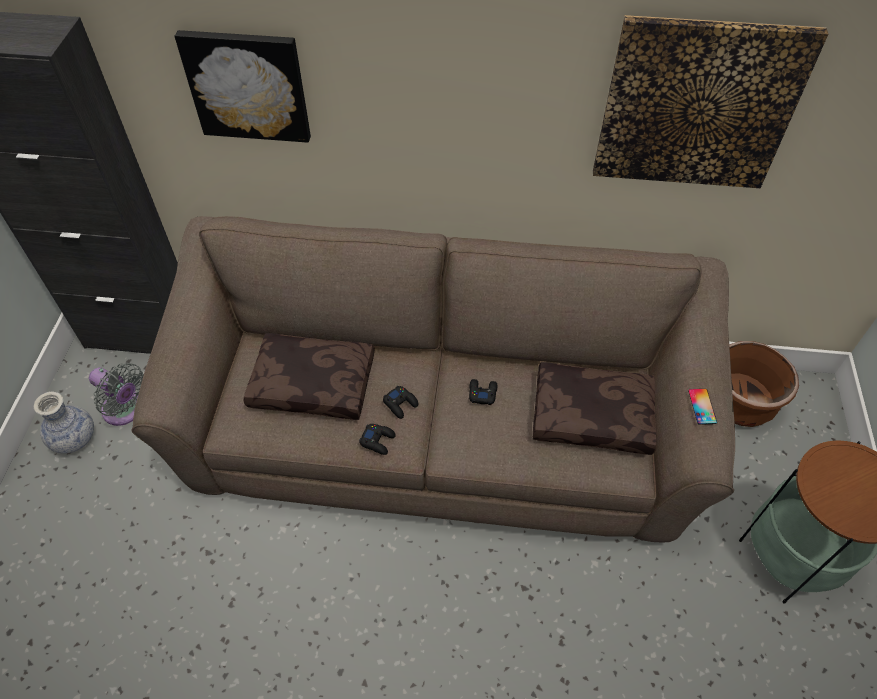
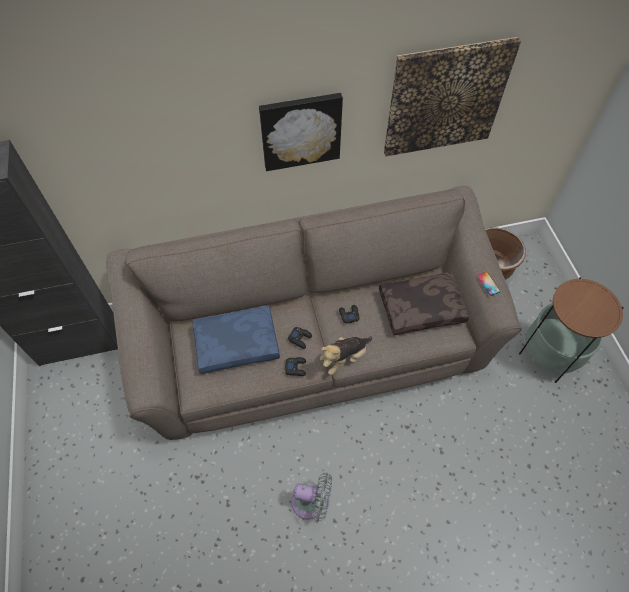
camera: 20 degrees left, 5 degrees up
(74, 438) = (64, 433): vase -> none
(126, 410) = (93, 400): grey fan -> grey fan (311, 503)
(248, 85) = (142, 155): picture -> picture (300, 130)
(314, 383) = (237, 342): brown pillow -> blue pillow
(451, 449) = (344, 358): none -> plush toy

